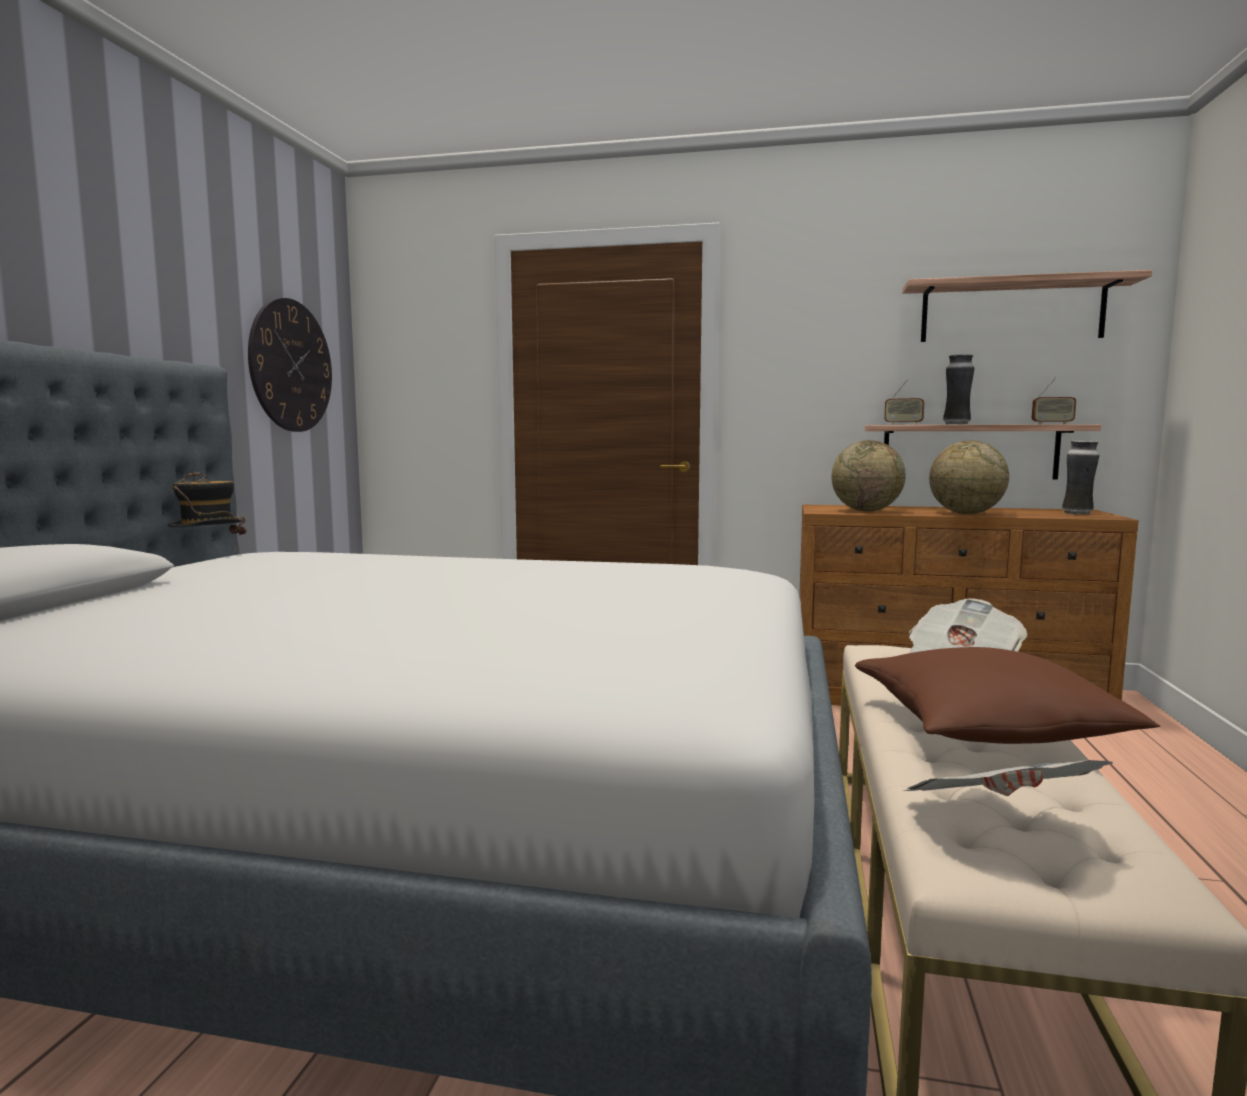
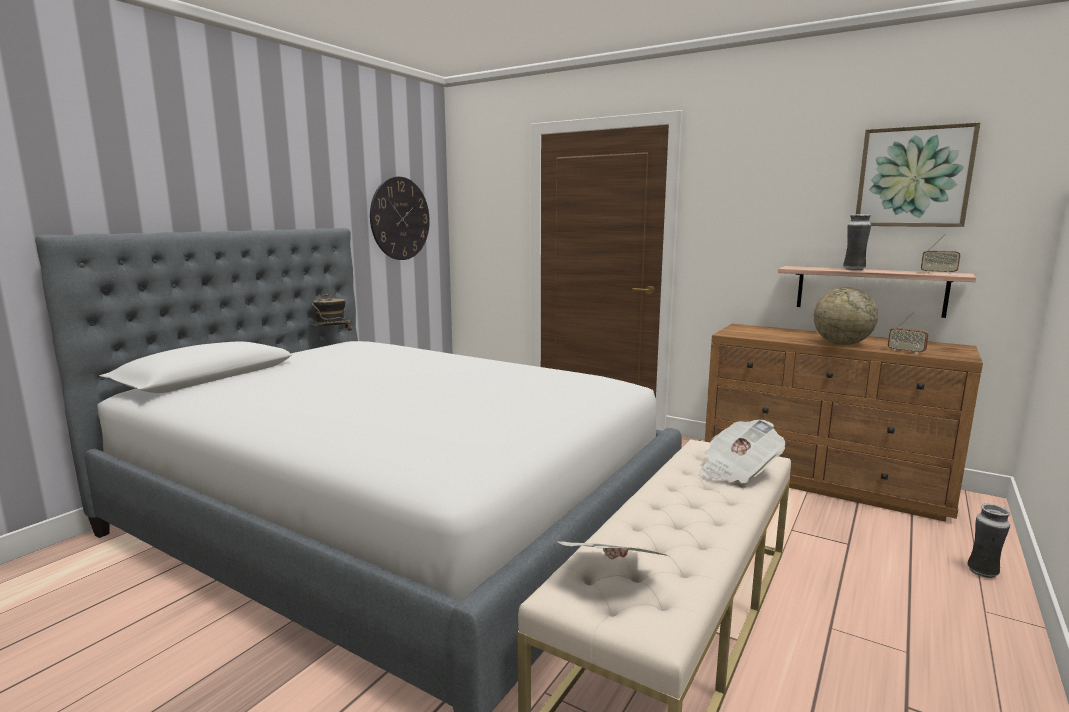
camera: 20 degrees right, 5 degrees up
(866, 511) = (765, 335): globe -> none
(903, 424) = (810, 268): radio -> radio (906, 352)
(986, 730) = (695, 516): brown pillow -> none
(1011, 311) = (913, 177): shelf -> picture
(1077, 513) = (943, 350): vase -> vase (983, 572)

